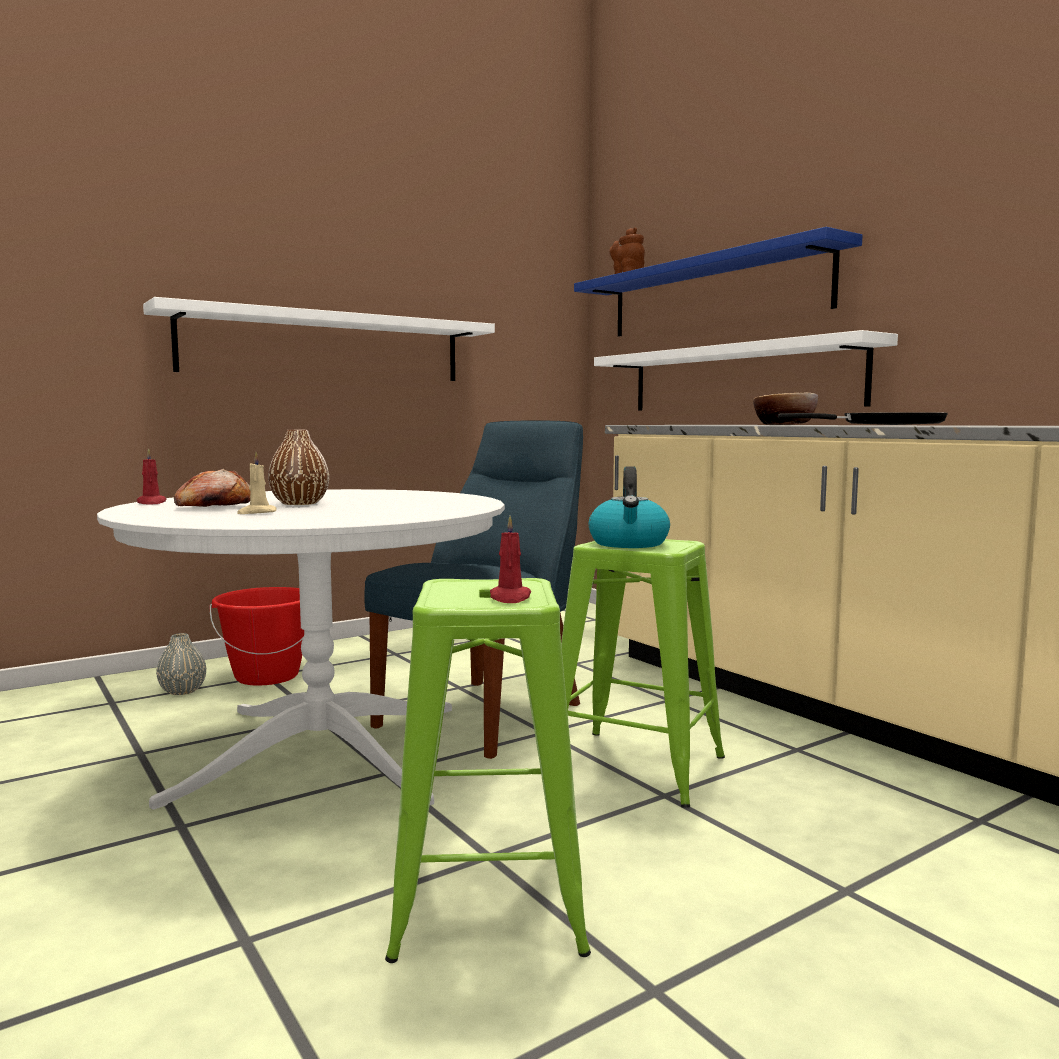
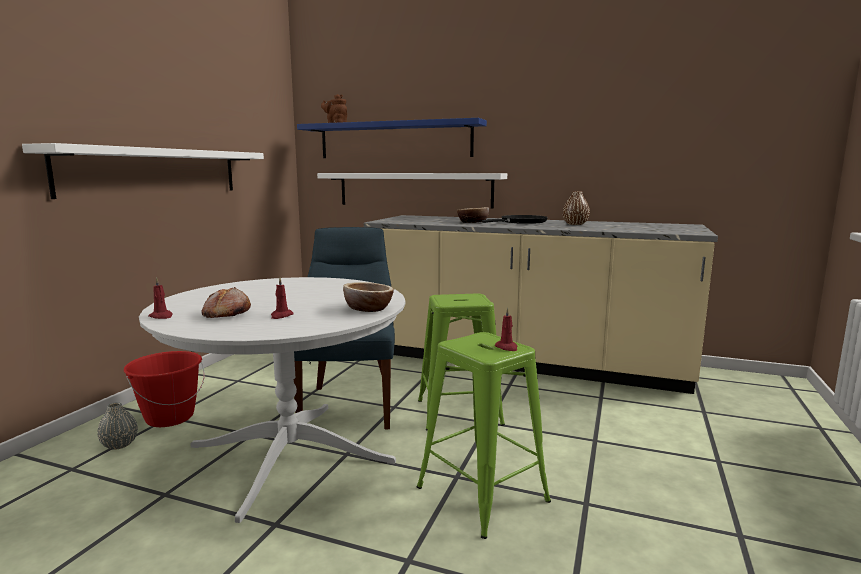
camera: 35 degrees left, 5 degrees up
(256, 513) = (281, 316): beige candle -> red candle
(299, 503) = (271, 302): brown vase -> brown vase (575, 224)
(378, 517) = (368, 309): none -> bowl
(629, 543) = (457, 300): kettle -> none

